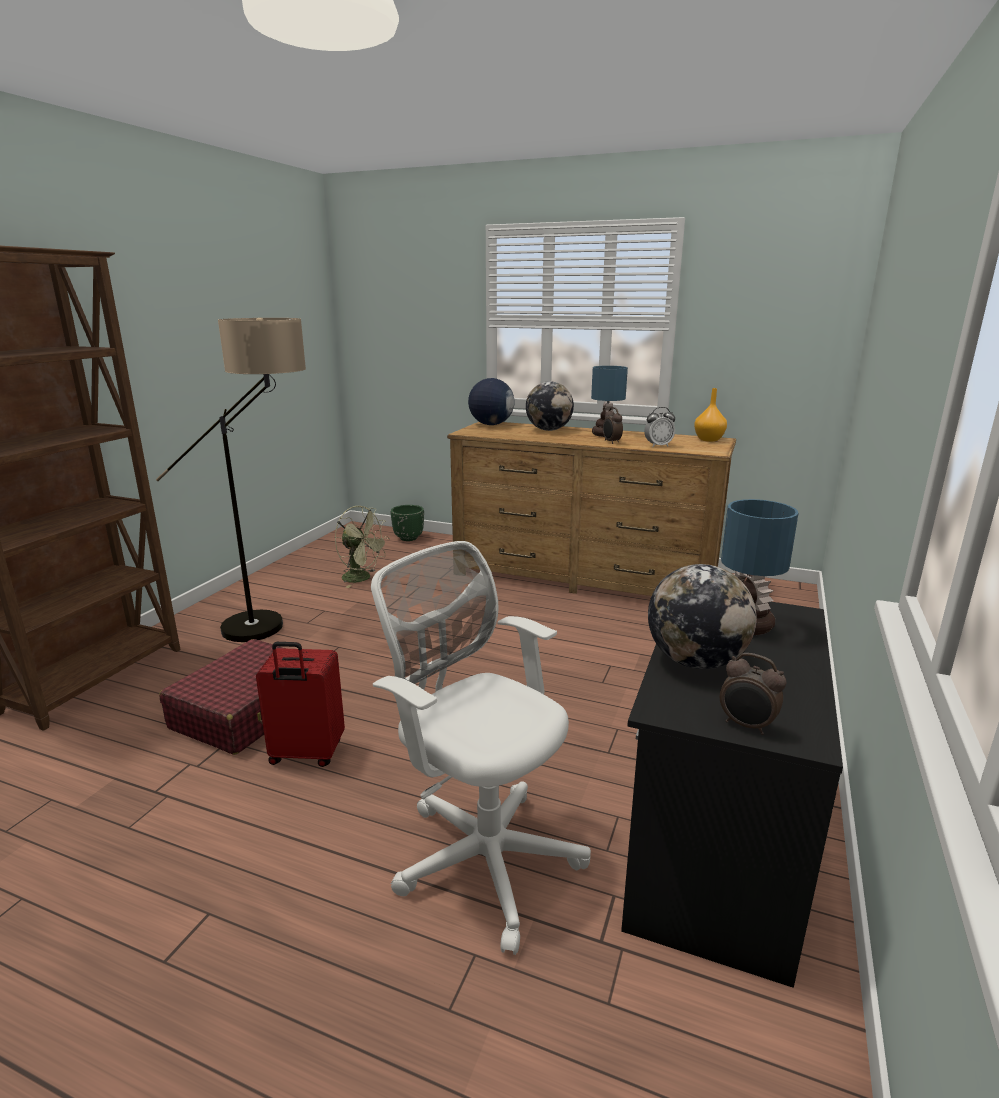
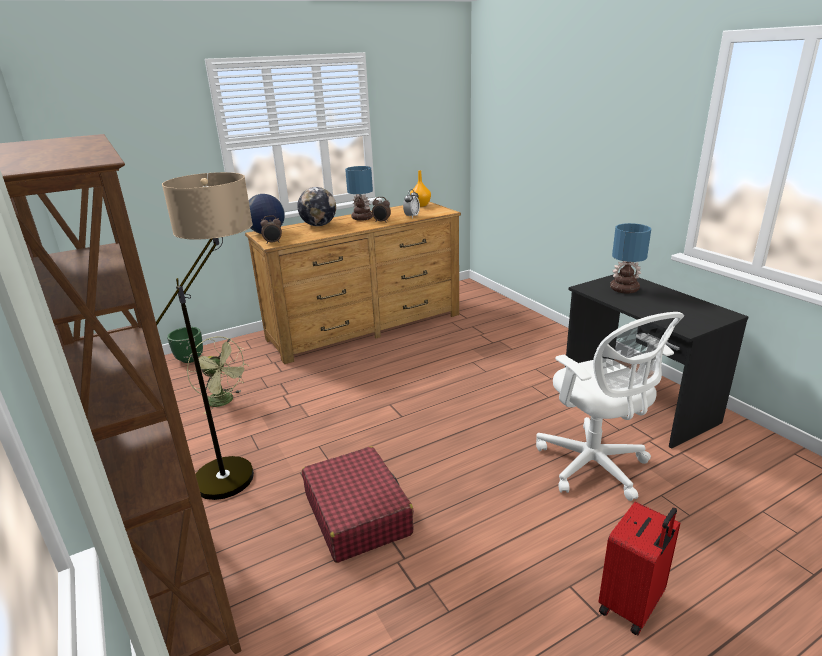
camera: 50 degrees left, 5 degrees up
(306, 754) = (444, 501): red suitcase -> red suitcase (632, 605)
(362, 578) = (224, 401): green fan -> green fan turned 60 degrees clockwise
(482, 854) = (594, 467): white office chair -> white office chair turned 105 degrees counterclockwise
(695, 662) = (650, 309): globe -> none
(746, 725) = (711, 320): alarm clock -> alarm clock (273, 243)

